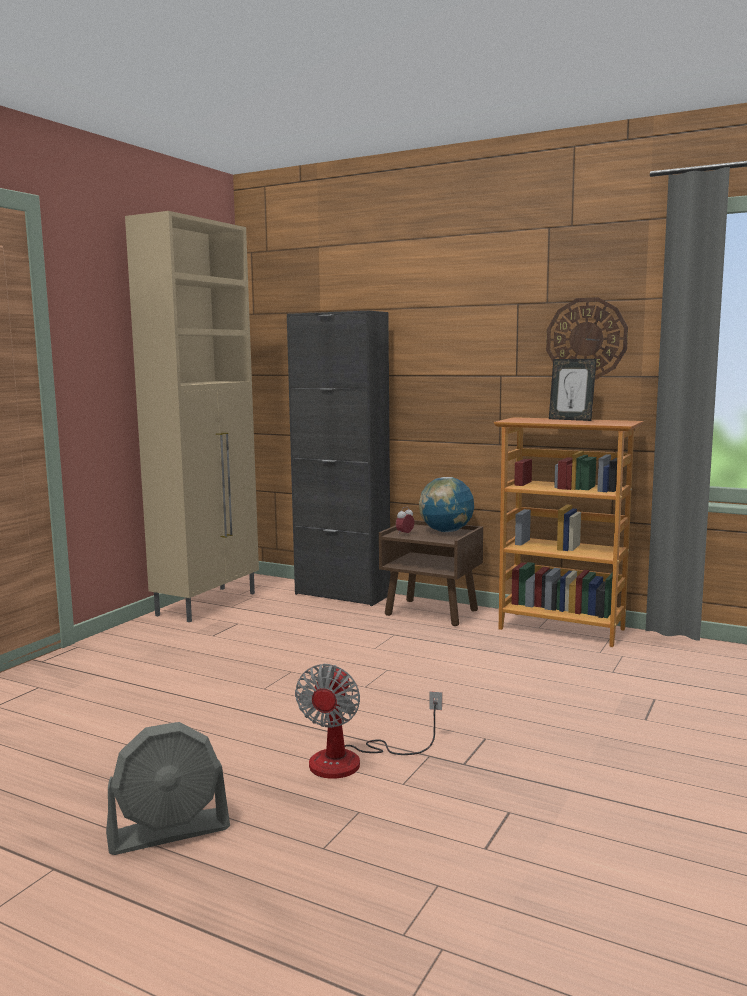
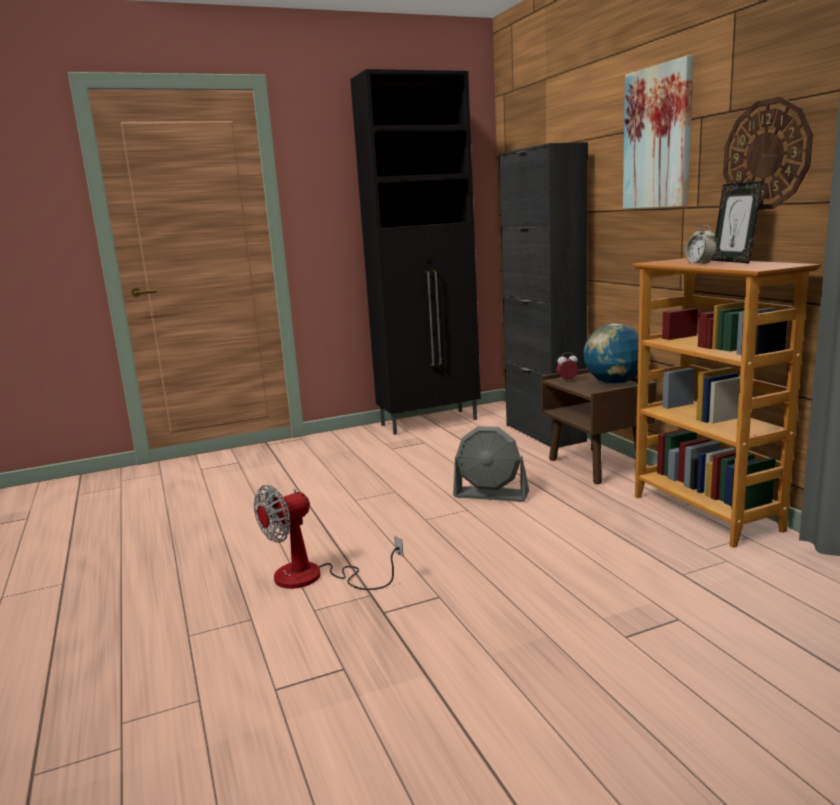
camera: 40 degrees right, 5 degrees up
(169, 831) = (140, 584): grey fan -> grey fan (491, 495)
(208, 604) = (430, 422): beige cabinet -> black cabinet
(473, 316) = (658, 138): none -> picture
(556, 421) = (700, 264): none -> alarm clock

